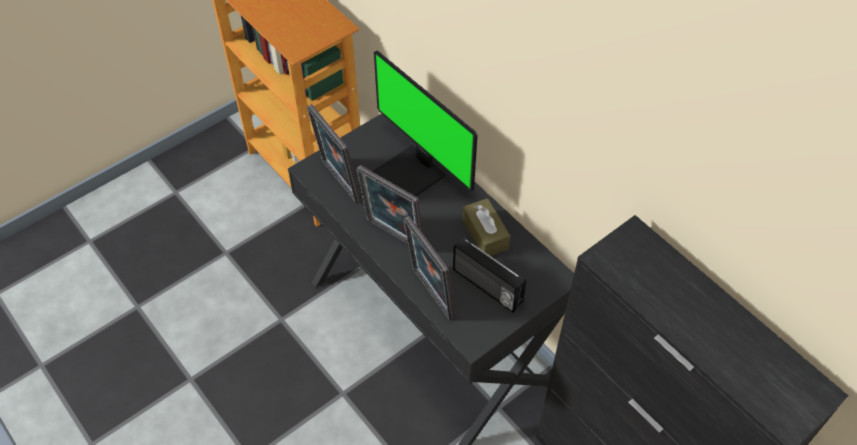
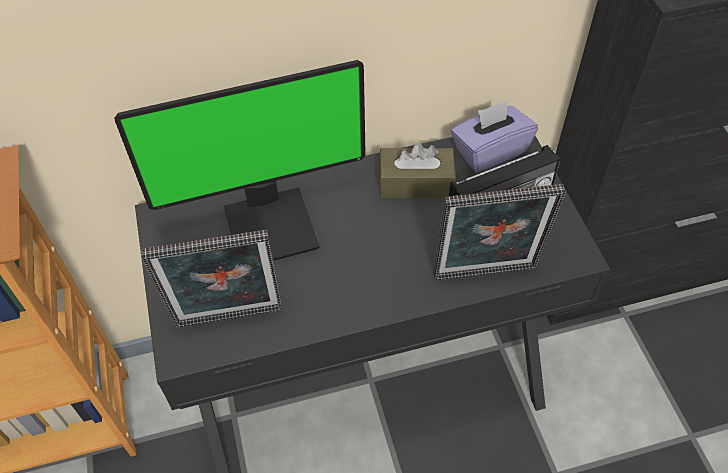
camera: 65 degrees left, 0 degrees up
(392, 236) = (367, 285): picture frame -> none
(537, 266) = (489, 151): none -> purple tissue box

